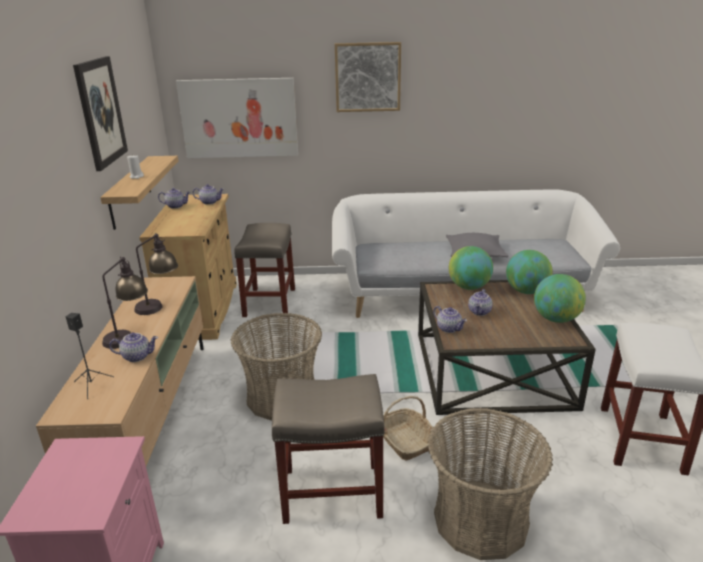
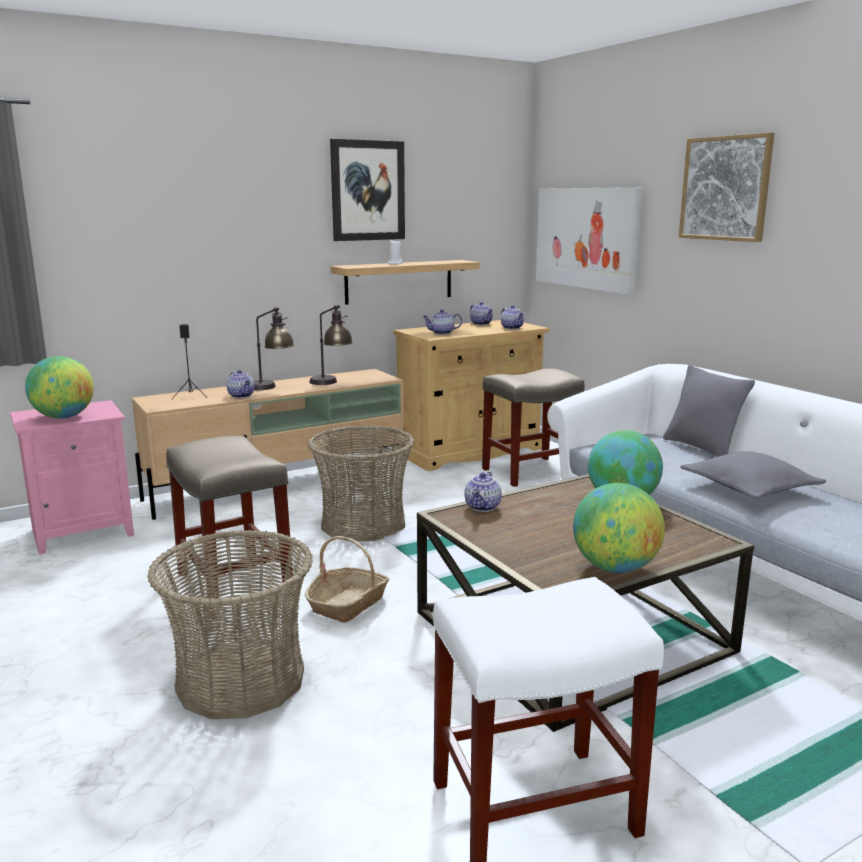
camera: 60 degrees right, 10 degrees down
(403, 241) = (701, 448): none -> grey pillow
(480, 312) = (557, 517): teapot -> teapot (442, 333)
(526, 291) = (678, 537): globe -> globe (64, 417)

